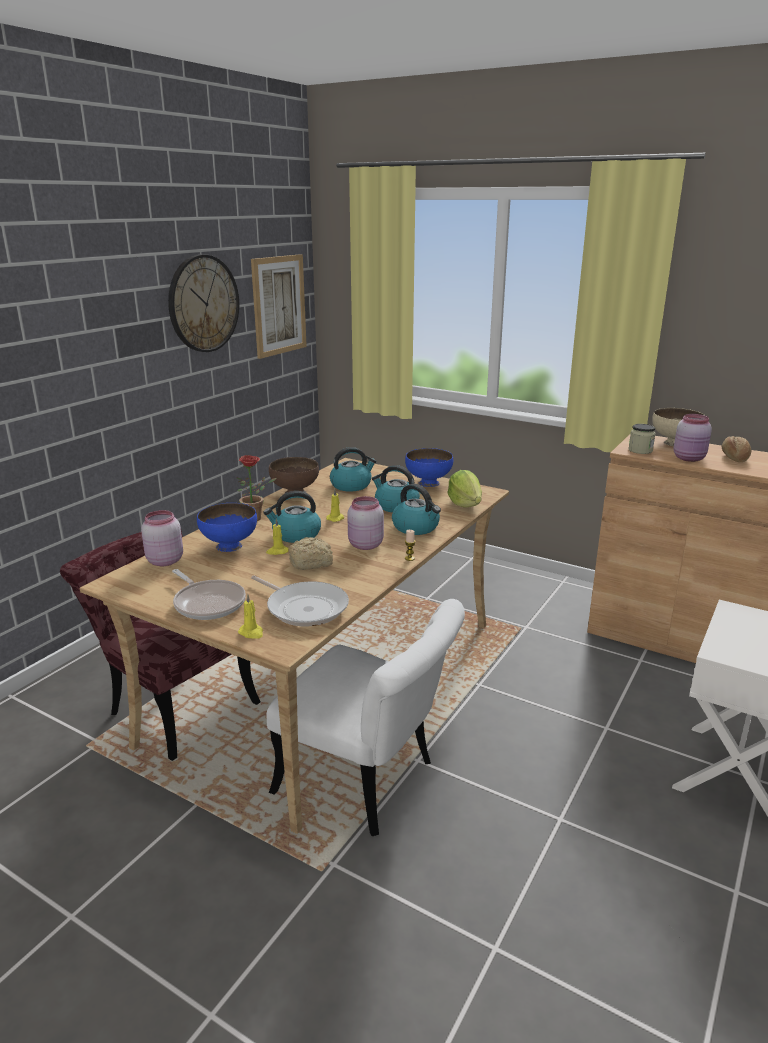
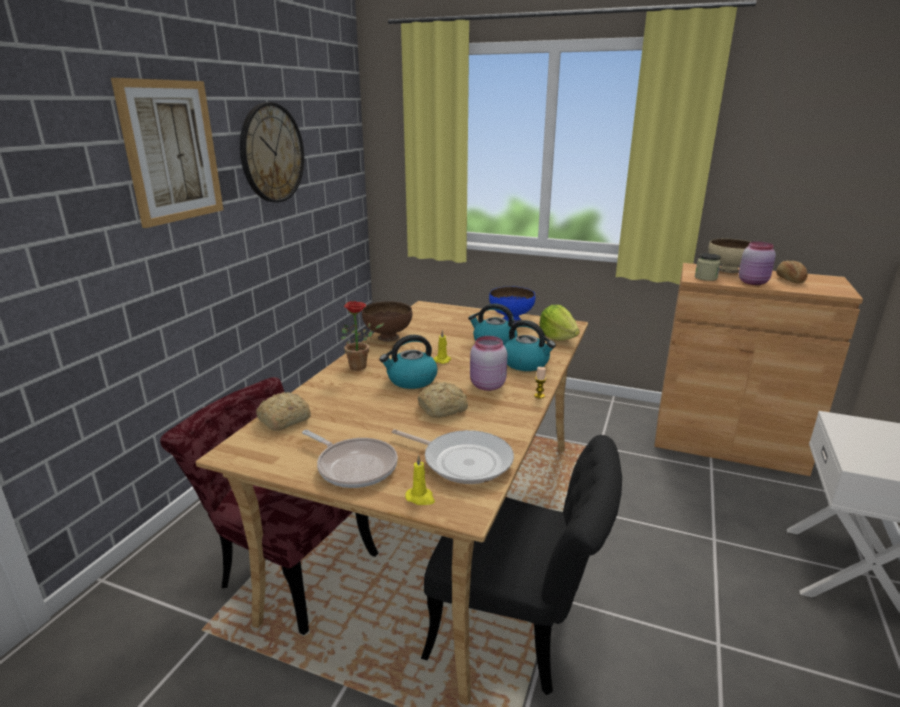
camera: 10 degrees left, 0 degrees up
(164, 561) = (282, 420): pink jar -> bread
(230, 546) = (348, 398): blue bowl -> none
(277, 551) = (401, 399): yellow candle -> none
(279, 305) = (336, 158): picture -> picture (172, 152)
(351, 485) = (439, 326): kettle -> none
(369, 782) = (519, 630): white chair -> black chair

